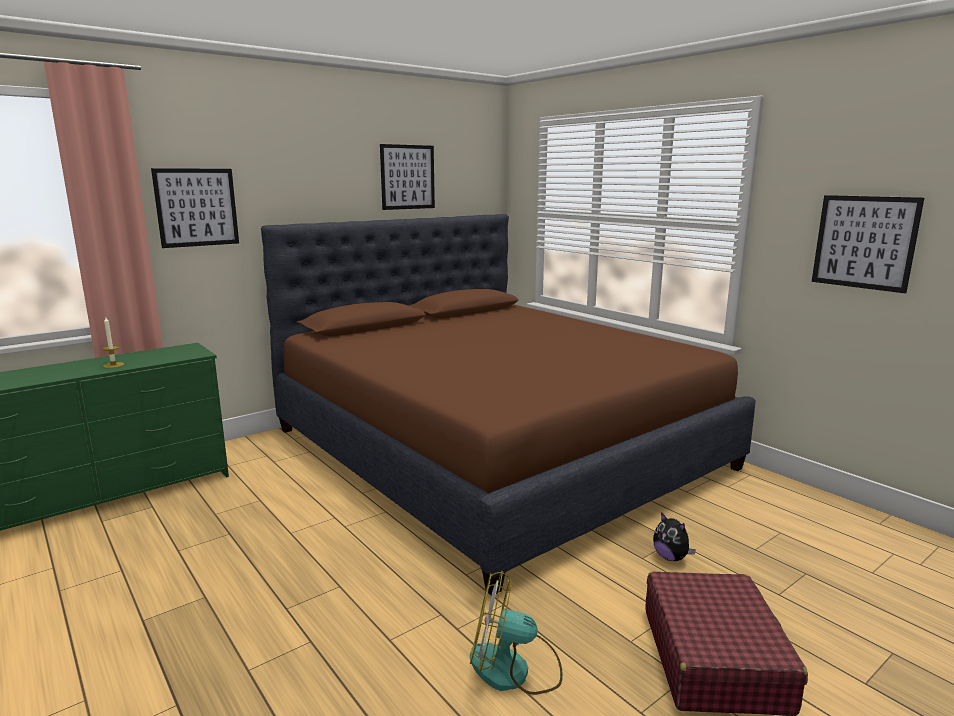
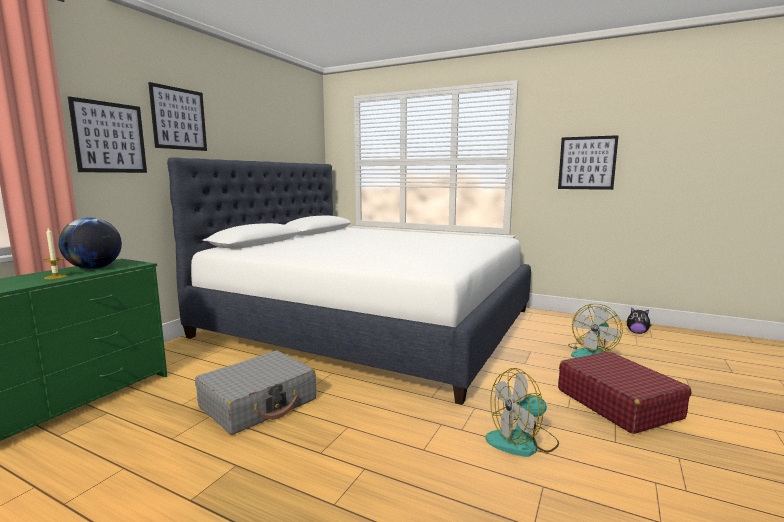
camera: 25 degrees left, 5 degrees down
(157, 356) = (94, 268): none -> globe
(281, 532) = (259, 403): none -> grey suitcase
(407, 177) = (267, 131): picture -> picture (179, 119)
(495, 448) = (370, 322): brown bed -> white bed
(671, 557) = (539, 360): plush toy -> plush toy (637, 332)
(770, 567) = (592, 353): none -> fan

